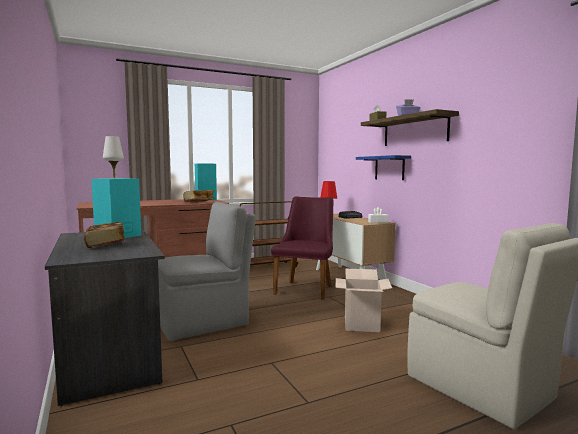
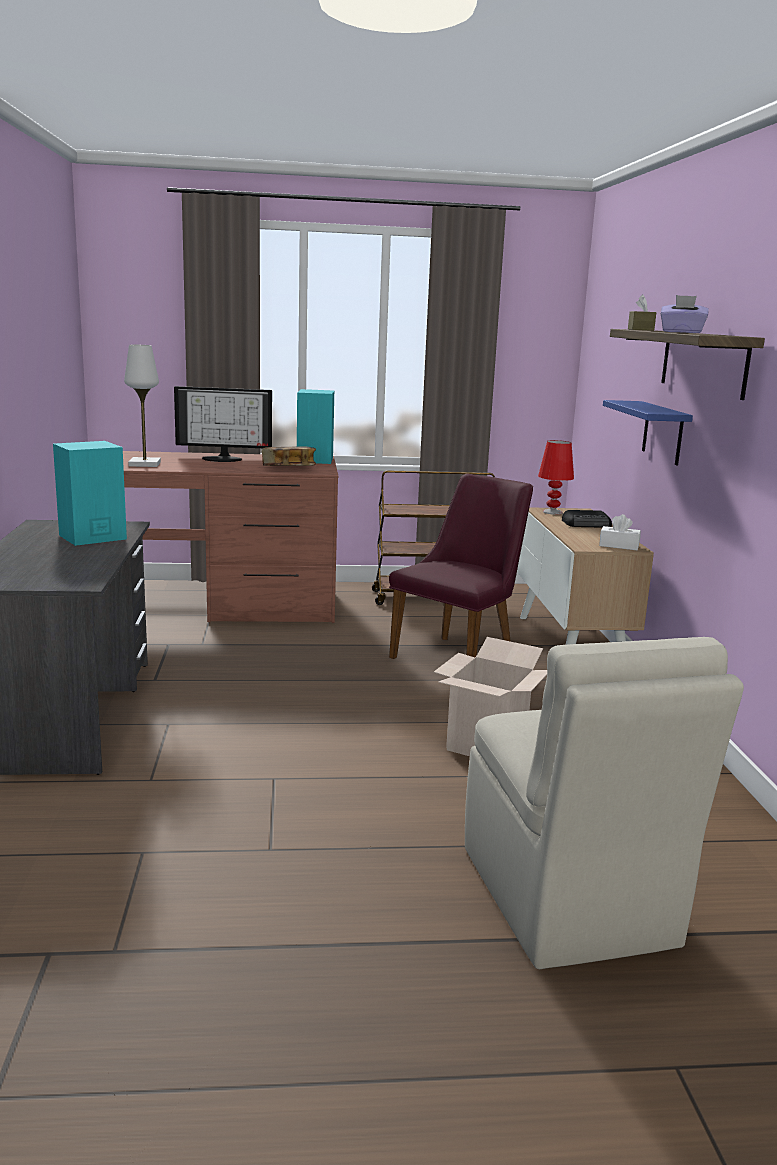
camera: 20 degrees right, 10 degrees up
(105, 245) = (52, 556): book -> none
(156, 201) = (223, 458): none -> monitor
(204, 322) = (232, 690): grey chair -> none

